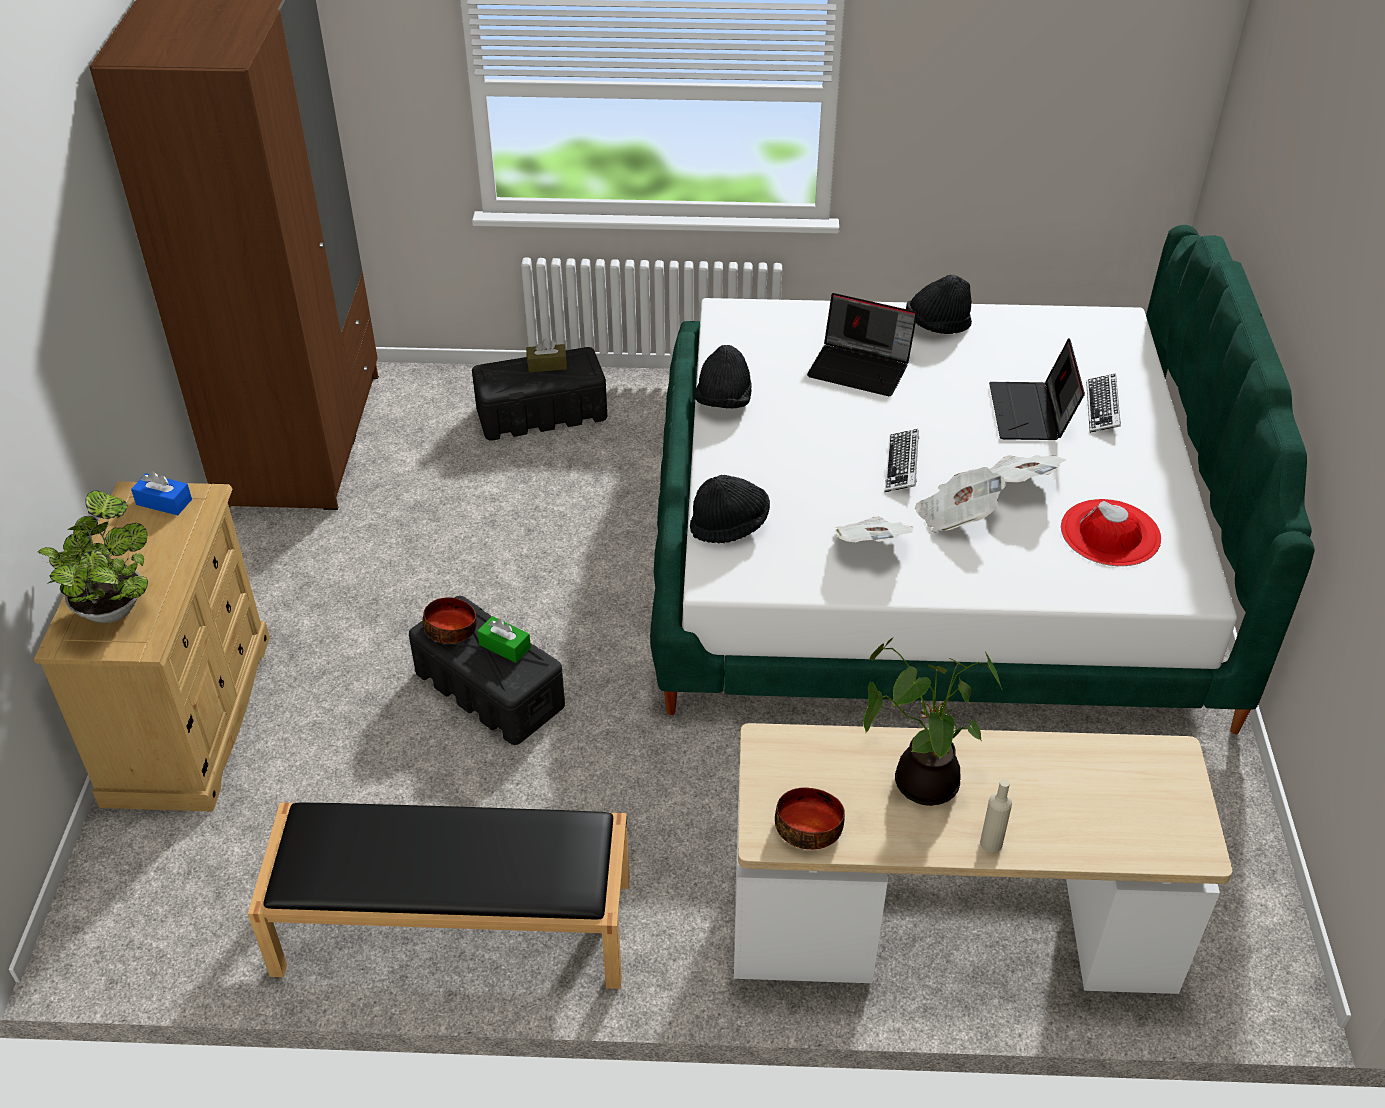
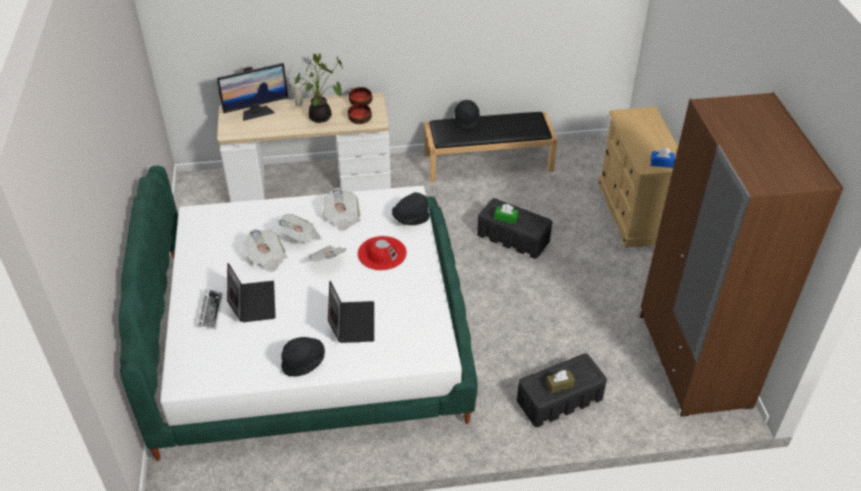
camera: 170 degrees right, 0 degrees up
(112, 605) = (644, 124): potted plant -> none
(451, 629) = (533, 222): bowl -> bowl (359, 118)
(723, 401) = (429, 288): black hat -> black hat (466, 120)
(861, 367) = (352, 322): laptop -> laptop turned 75 degrees clockwise
(902, 465) = (327, 260): keyboard -> newspaper
(1110, 533) = (226, 237): red hat -> red hat (382, 253)
(1112, 827) = (256, 112): none -> monitor

